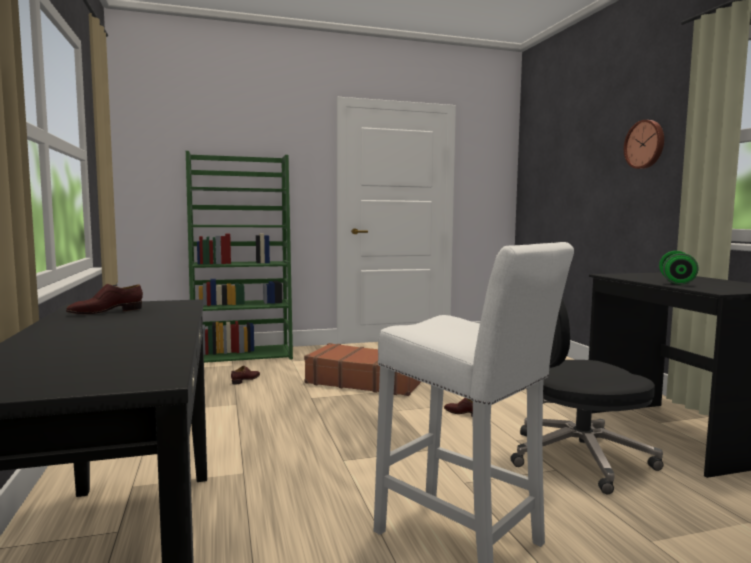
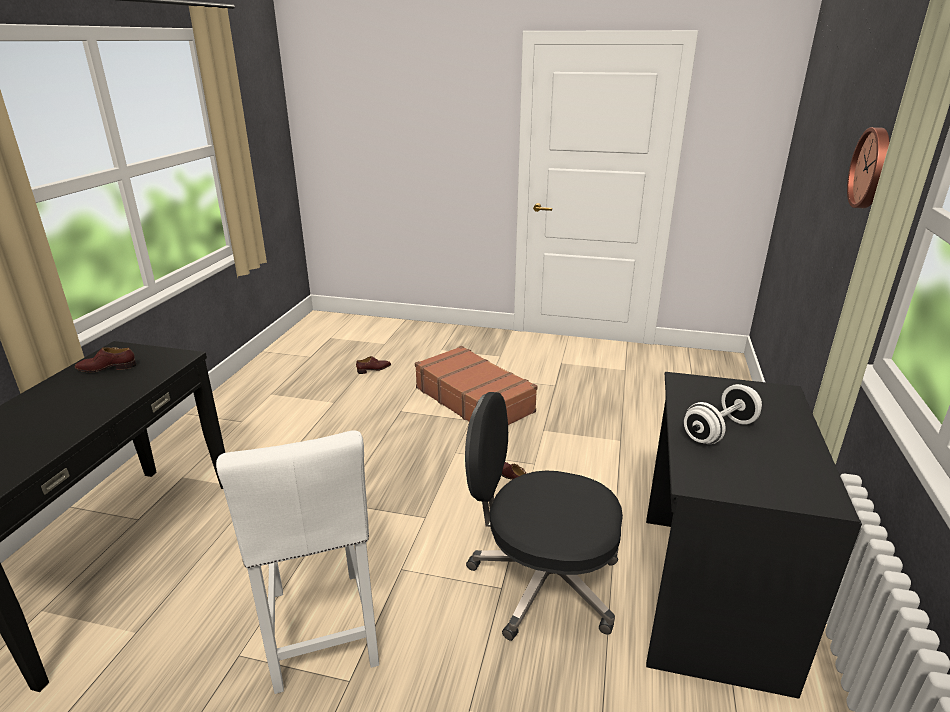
camera: 30 degrees right, 20 degrees up
(243, 355) = (407, 330): green bookcase -> none
(676, 281) = (719, 431): green dumbbell -> white dumbbell

